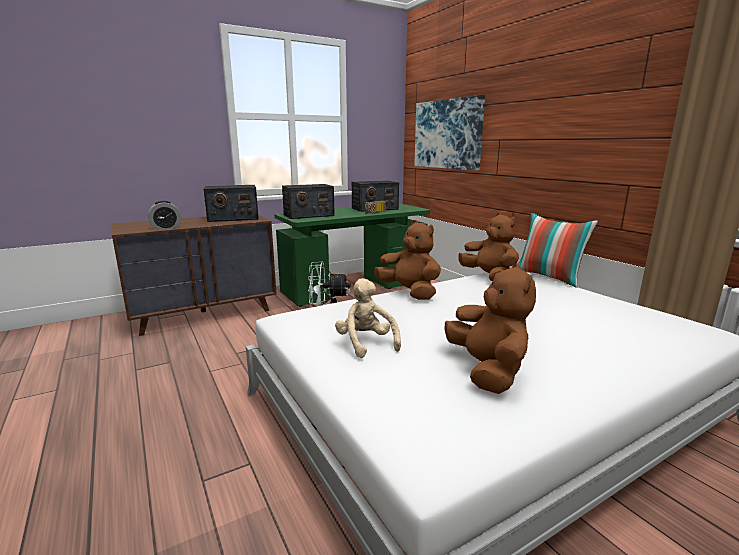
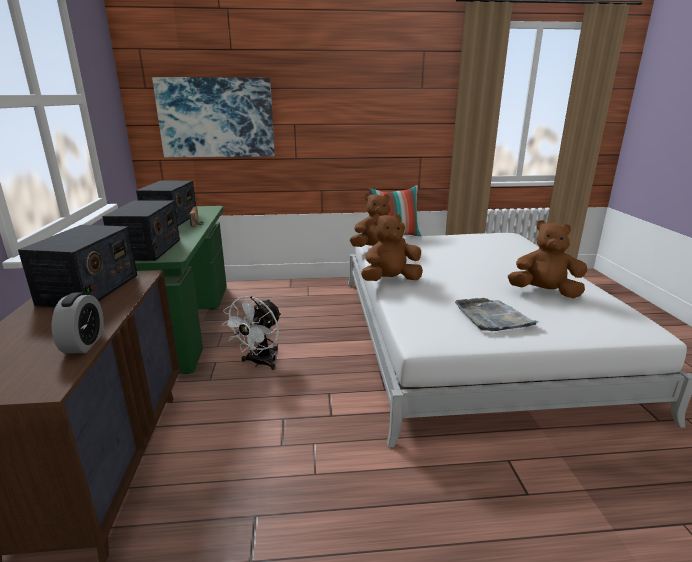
camera: 65 degrees left, 5 degrees up
(366, 343) = (492, 317): beige plush toy -> grey tray

